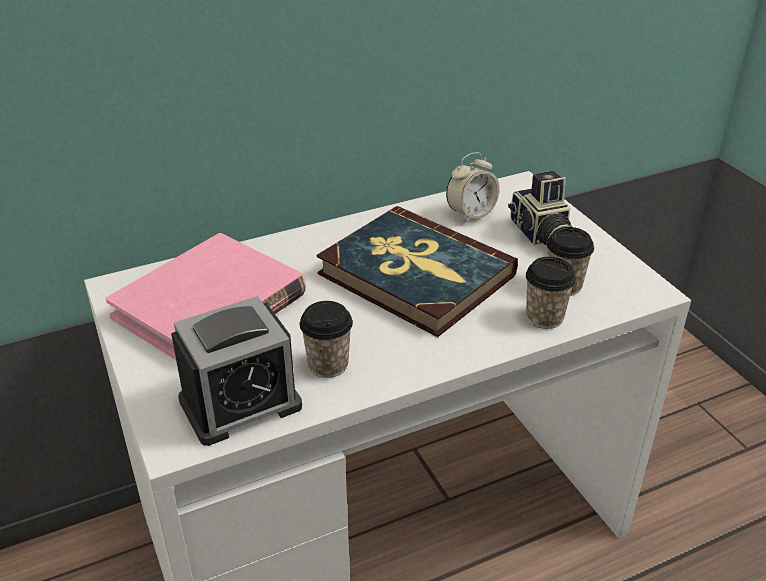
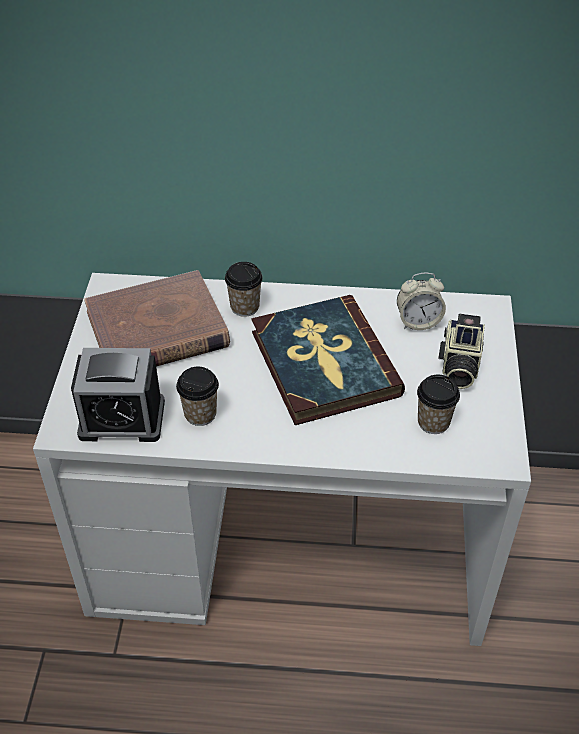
camera: 30 degrees right, 10 degrees up
(210, 306) = (157, 330): pink book -> brown book
(544, 317) = (391, 444): cup -> cup (245, 307)

